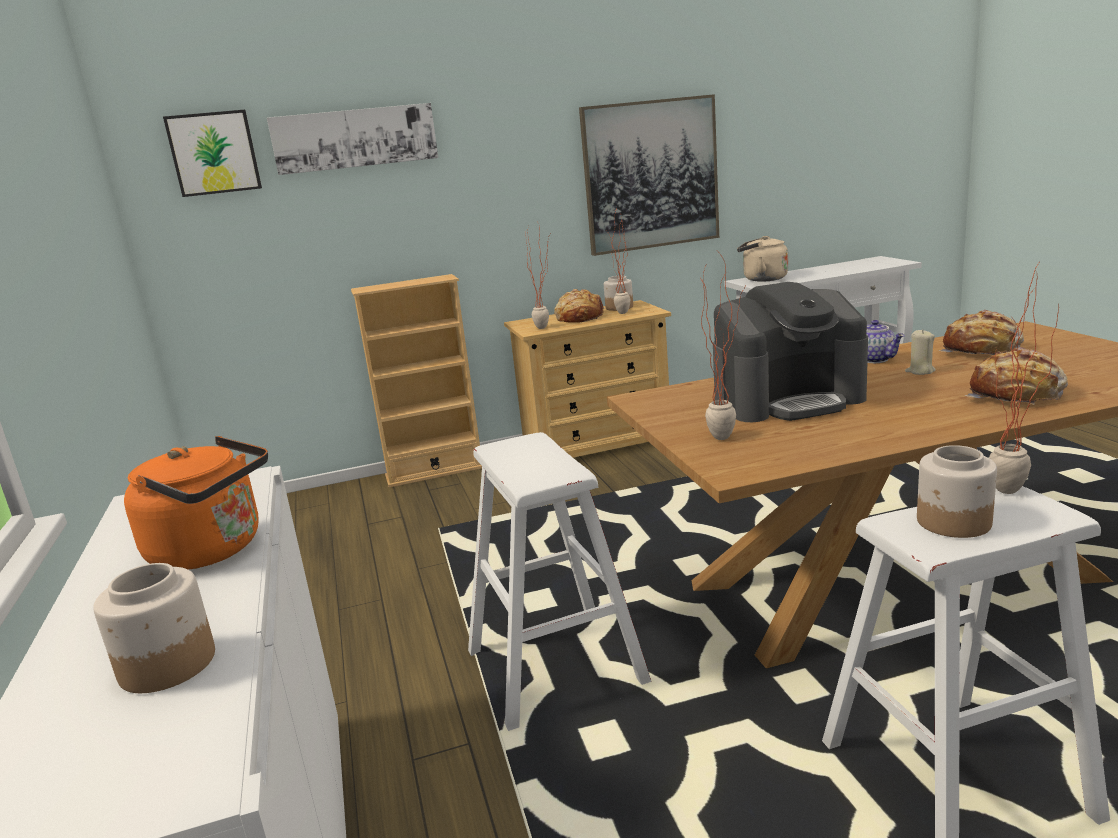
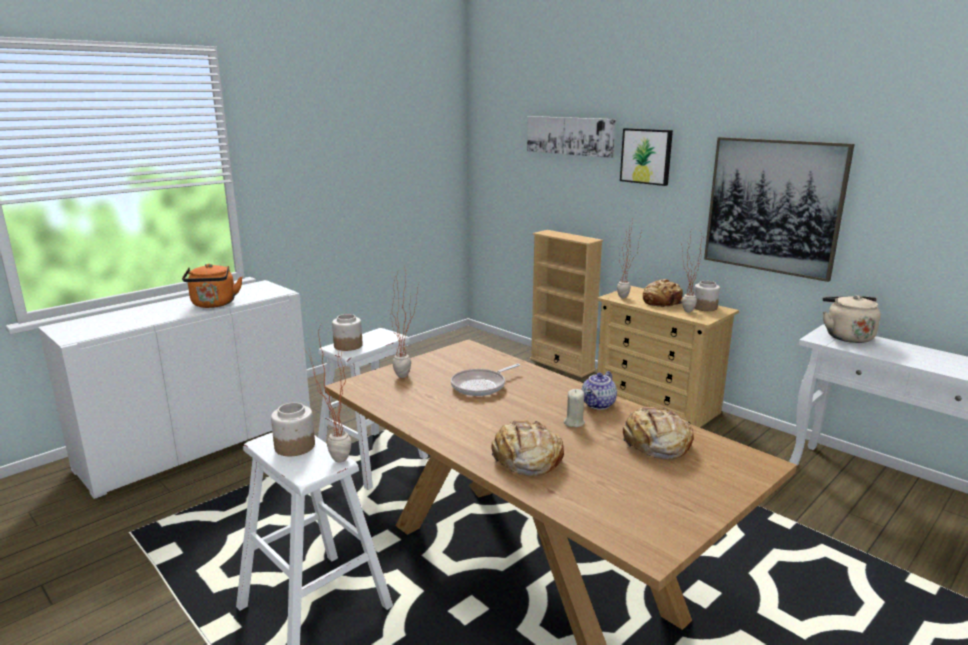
camera: 60 degrees right, 0 degrees up
(166, 665) = (134, 320): jar -> jar (347, 345)
(214, 153) = (505, 132): picture -> picture (646, 156)
(788, 400) = (481, 386): coffee machine -> frying pan

